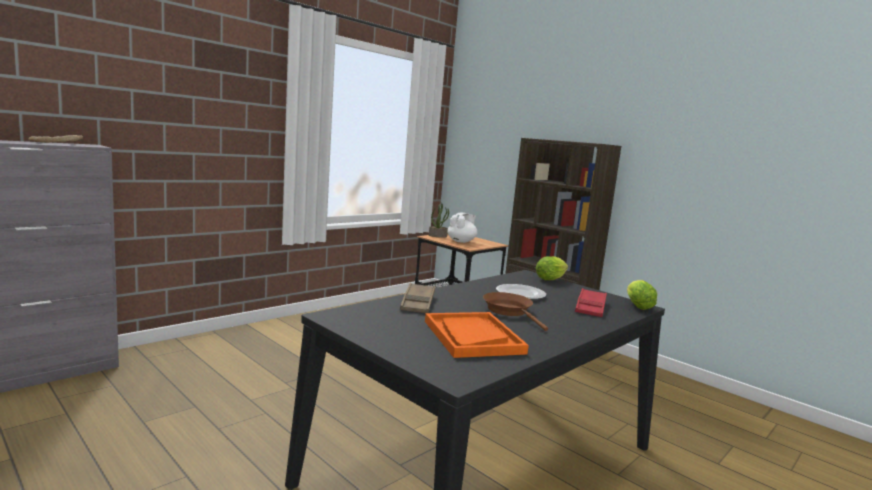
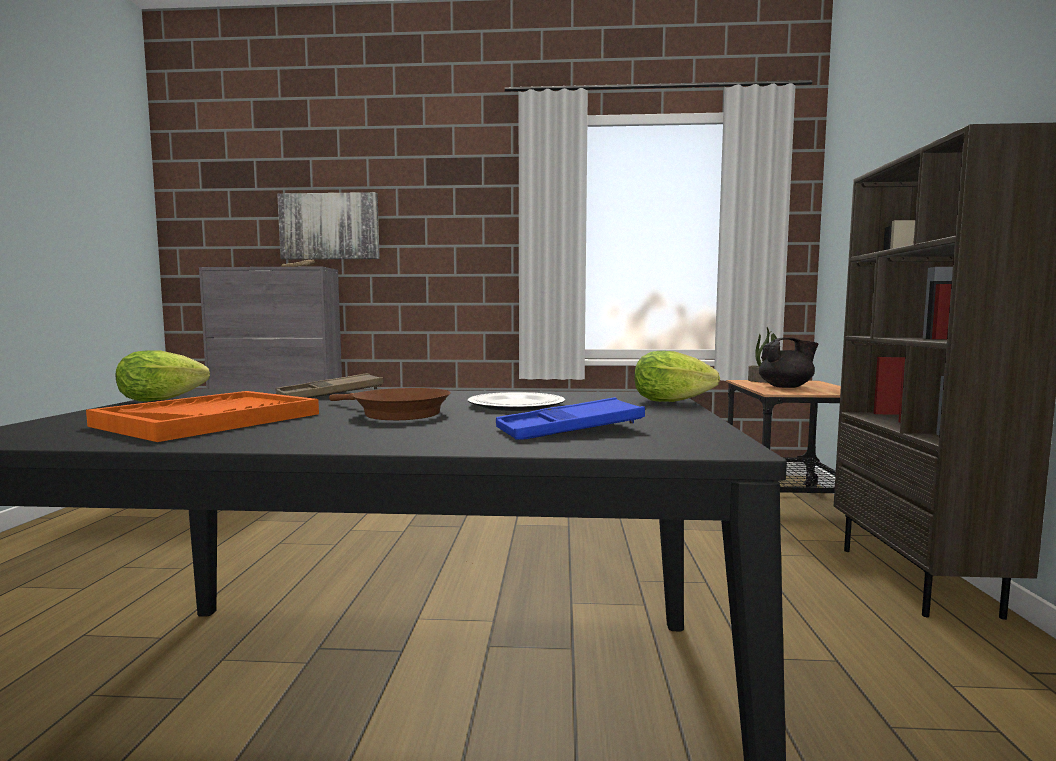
camera: 50 degrees right, 5 degrees down
(85, 95) = (330, 226): none -> picture
(461, 241) = (786, 387): white teapot -> black teapot
(510, 311) = (395, 413): brown frying pan -> brown frying pan turned 105 degrees clockwise
(590, 307) = (569, 430): red tray -> blue tray
(637, 306) = (707, 445): lettuce -> lettuce (167, 399)

